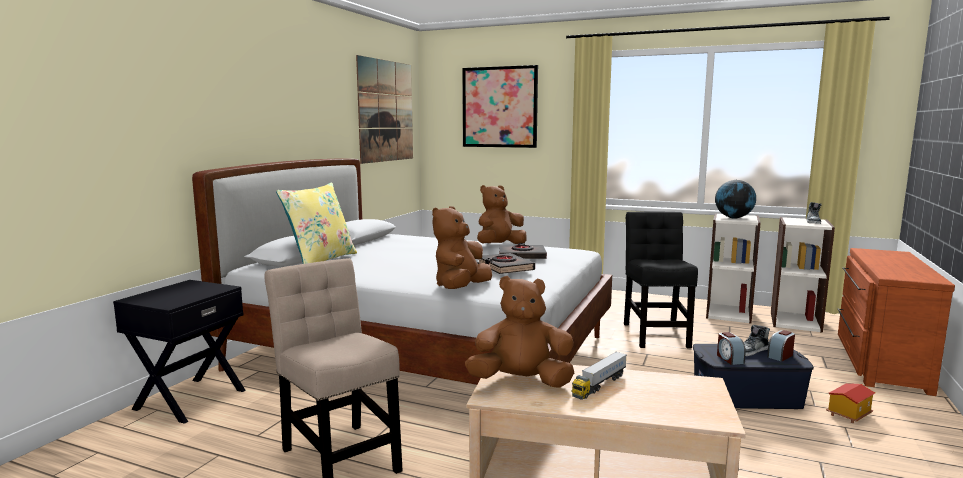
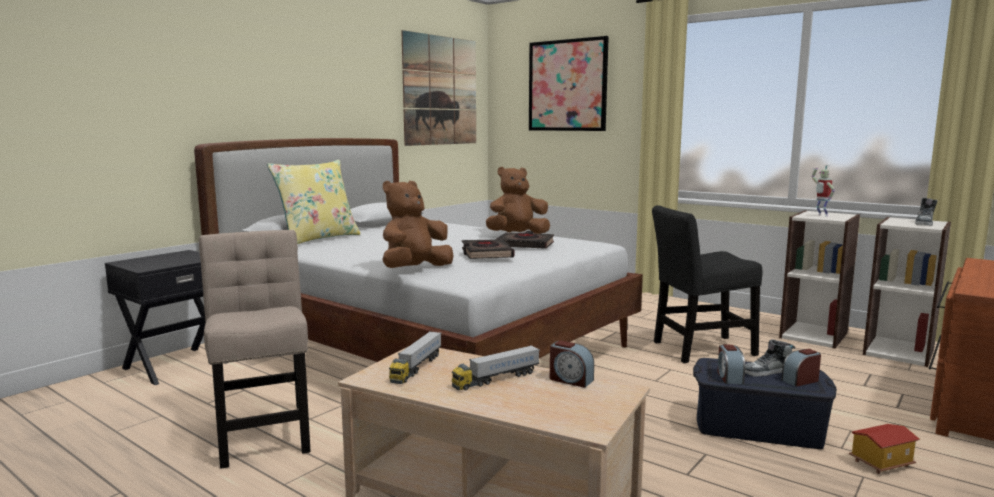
camera: 15 degrees right, 0 degrees up
(521, 382) = (416, 368): brown plush toy -> toy truck
(655, 334) = (699, 349): black chair -> black chair turned 120 degrees counterclockwise
(658, 378) = (570, 380): none -> alarm clock
(734, 217) = (821, 215): globe -> toy robot

